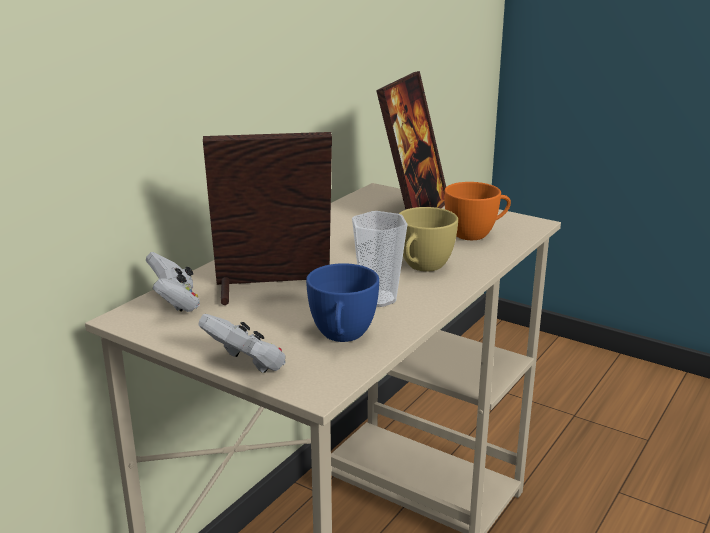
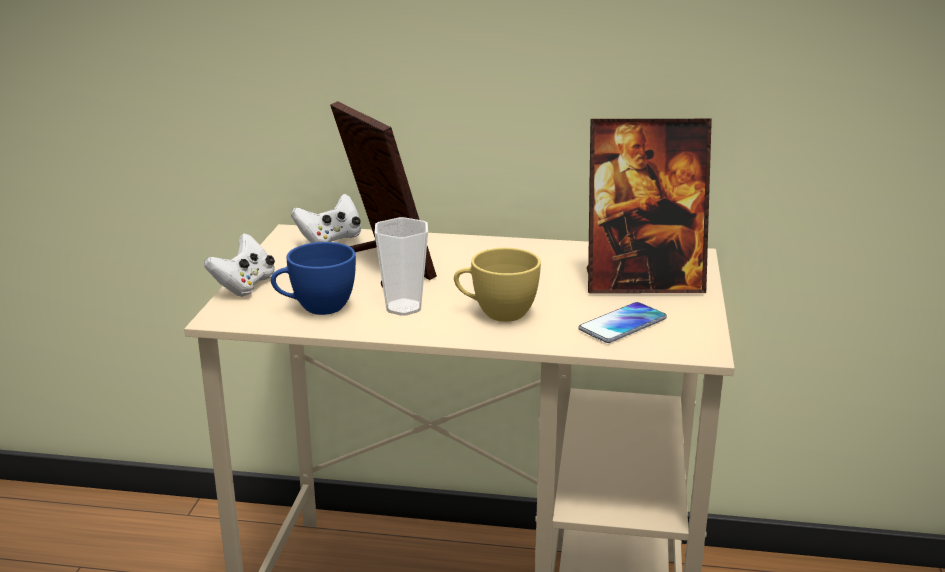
camera: 65 degrees right, 0 degrees up
(476, 234) = (623, 324): orange cup -> phone

